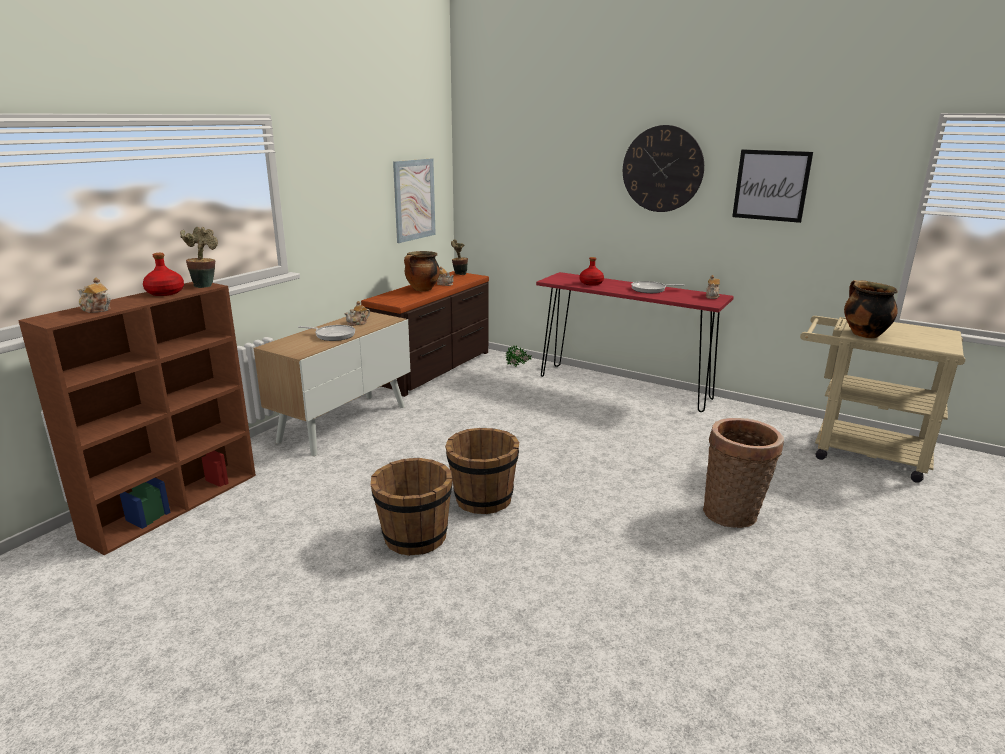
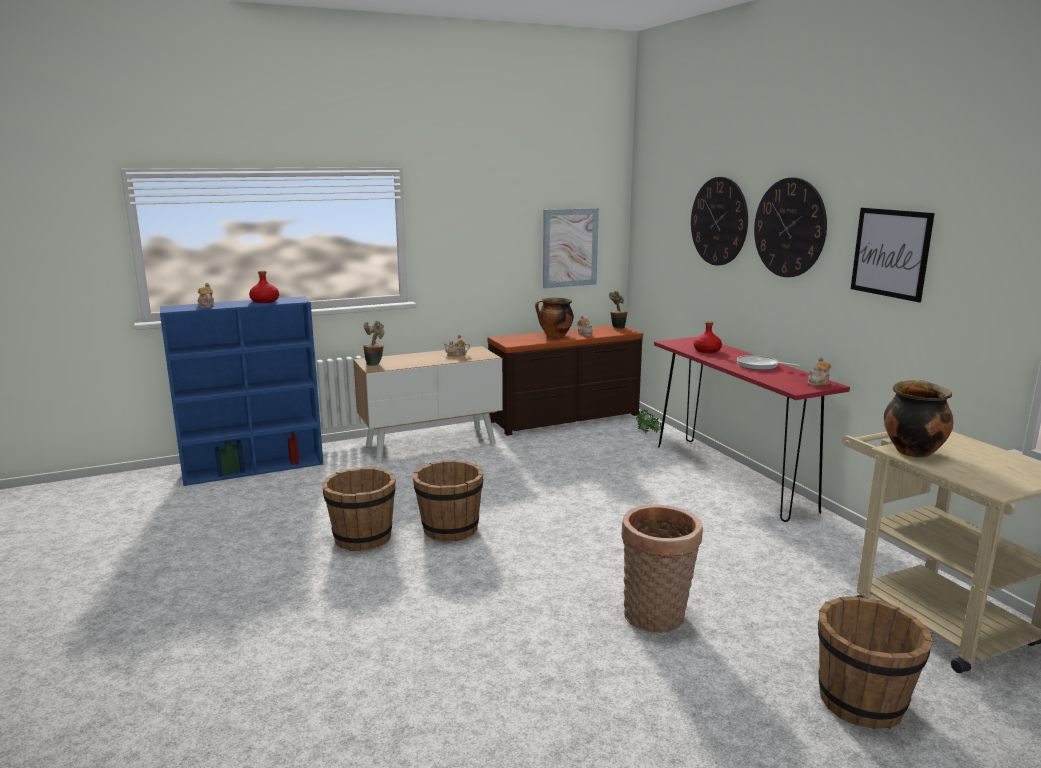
camera: 35 degrees right, 5 degrees down
(175, 504) = (255, 468): brown bookcase -> blue bookcase
(205, 285) = (298, 299): potted plant -> potted plant (375, 363)
(333, 335) = (421, 360): frying pan -> none
(576, 166) = (719, 221): none -> wall clock
(908, 522) = (862, 702): none -> brown bucket

